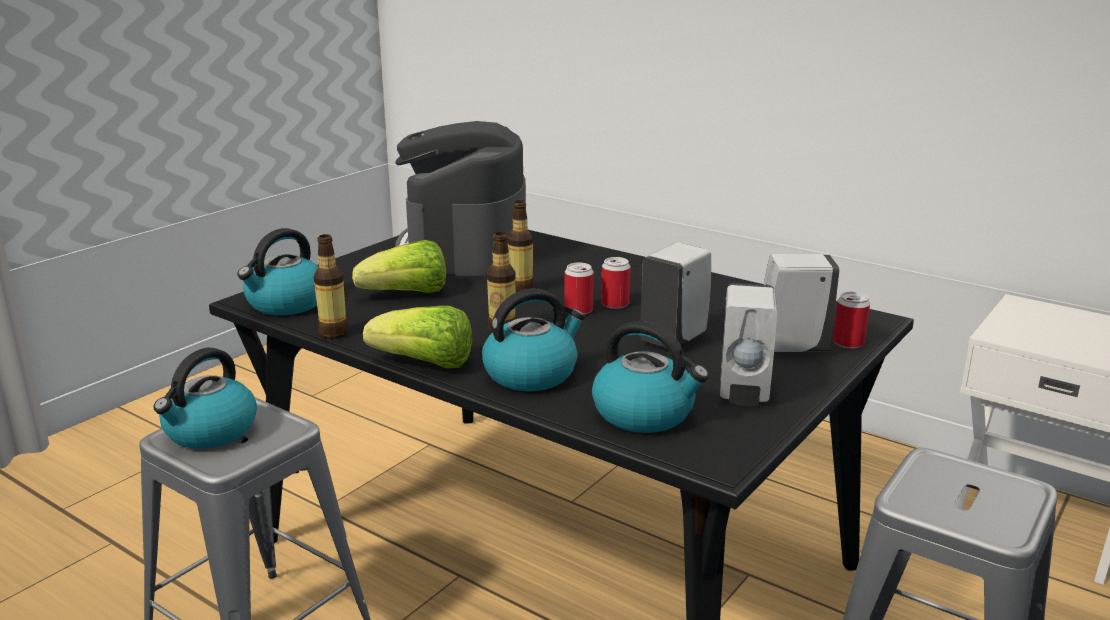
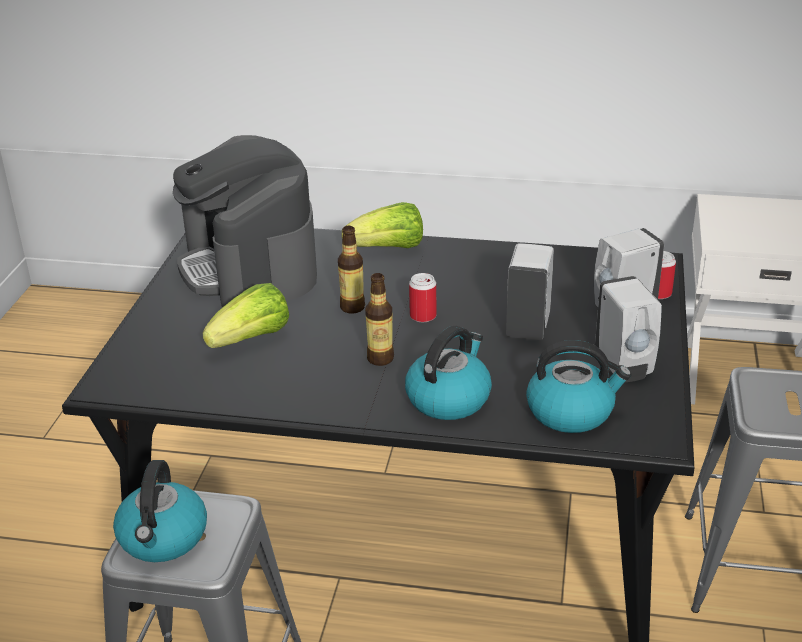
camera: 25 degrees left, 10 degrees up
(286, 304) = (146, 383): kettle -> none
(333, 334) = (232, 406): bottle -> none
(425, 364) = (350, 415): lettuce -> lettuce (388, 249)
(615, 304) = (447, 300): can -> none

